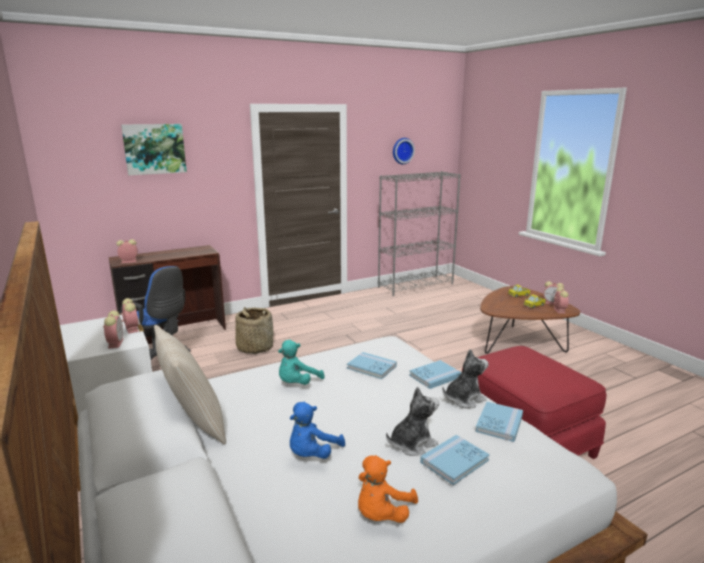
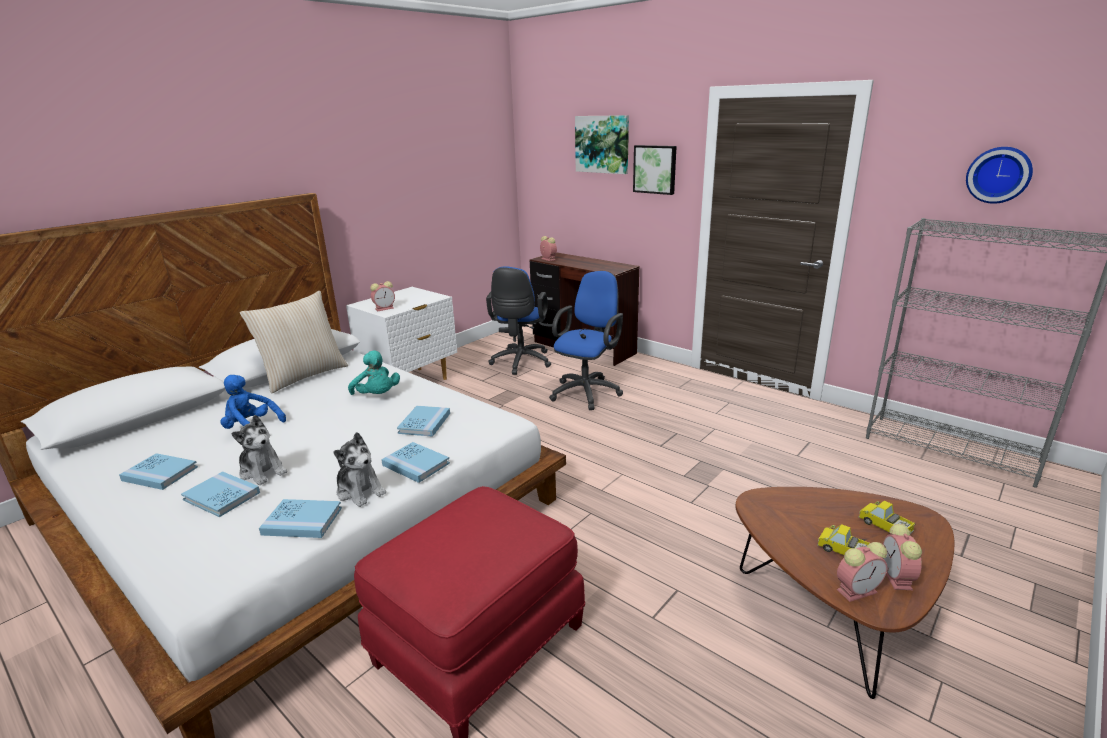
camera: 70 degrees right, 5 degrees up
(131, 329) = (415, 305): alarm clock -> none
(212, 165) = (655, 169): none -> picture
(255, 347) = (588, 391): basket -> blue office chair
(297, 383) = (377, 396): turquoise plush toy -> turquoise plush toy turned 150 degrees counterclockwise
(382, 514) = (160, 474): orange plush toy -> blue book

